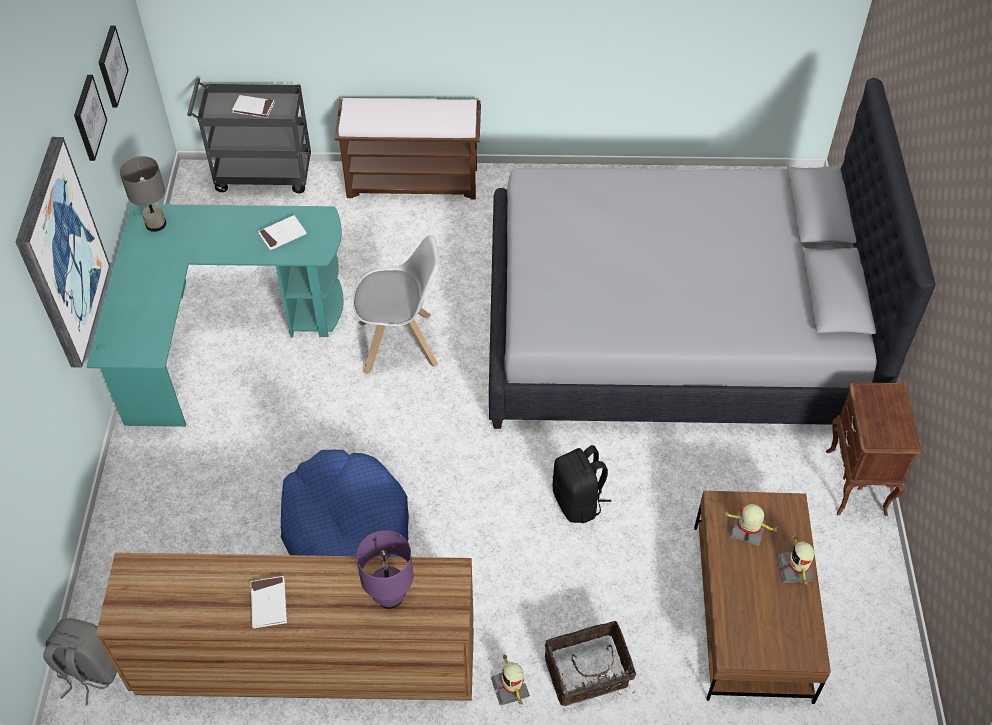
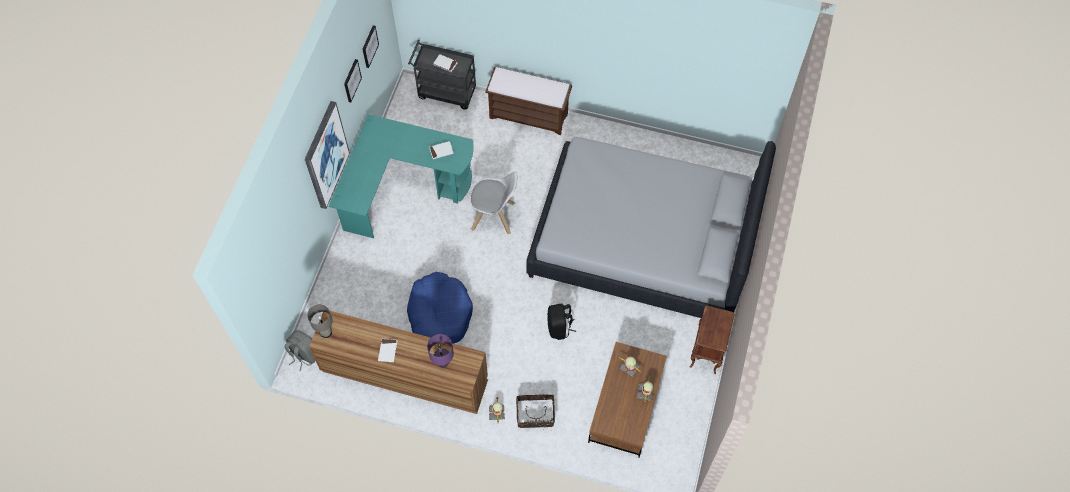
camera: 15 degrees right, 10 degrees up
(155, 224) = (378, 129): grey table lamp -> grey table lamp (325, 332)

